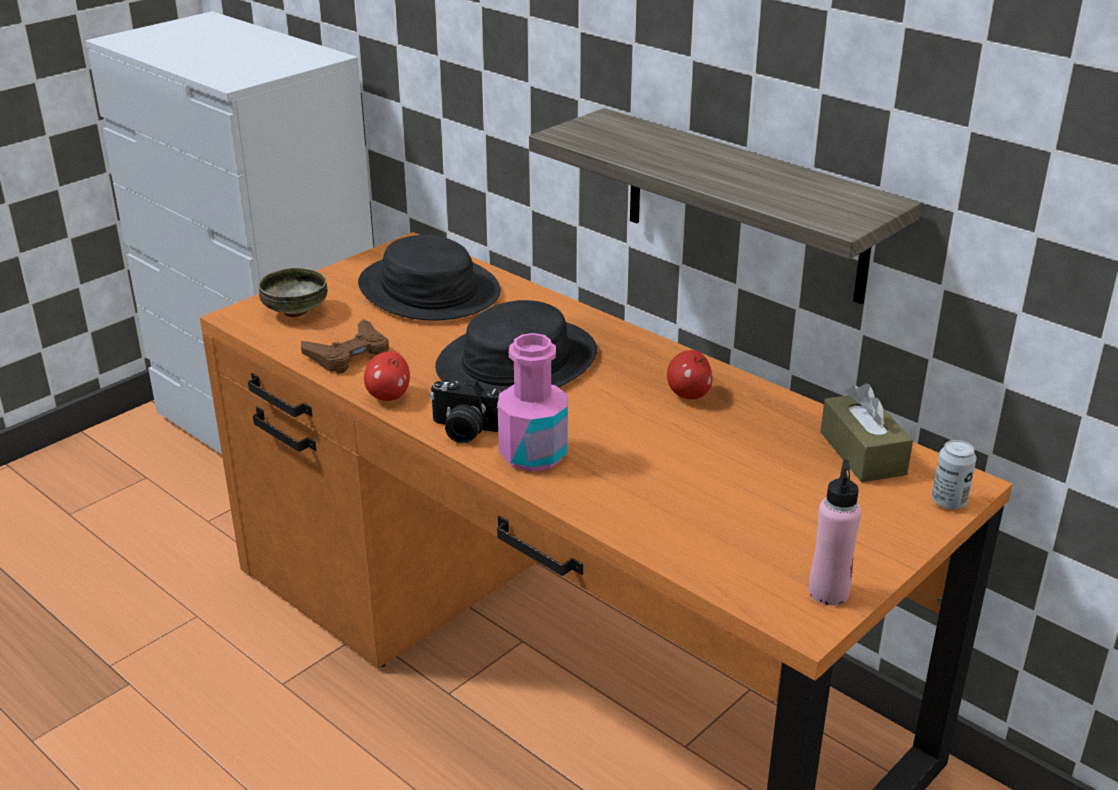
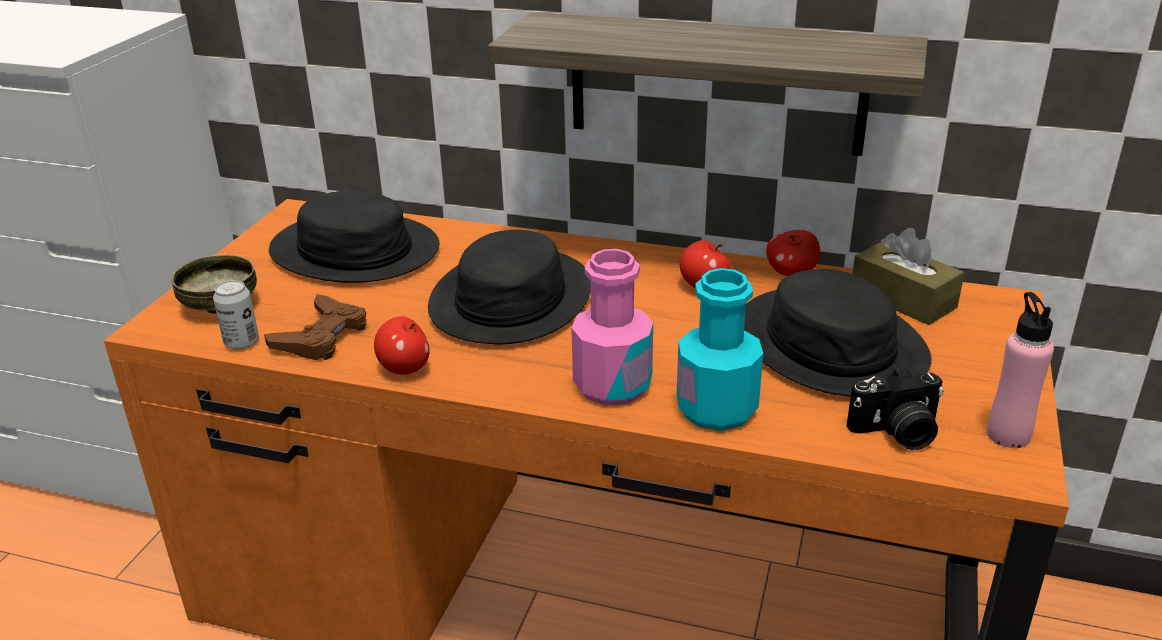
camera: 25 degrees left, 0 degrees up
(464, 430) = (519, 382): camera -> camera (897, 433)
(599, 497) = (716, 409): none -> turquoise bottle
(751, 473) = (830, 344): none -> black hat
(781, 402) = (791, 273): none -> apple
(949, 501) = (1013, 321): can -> can (242, 342)

